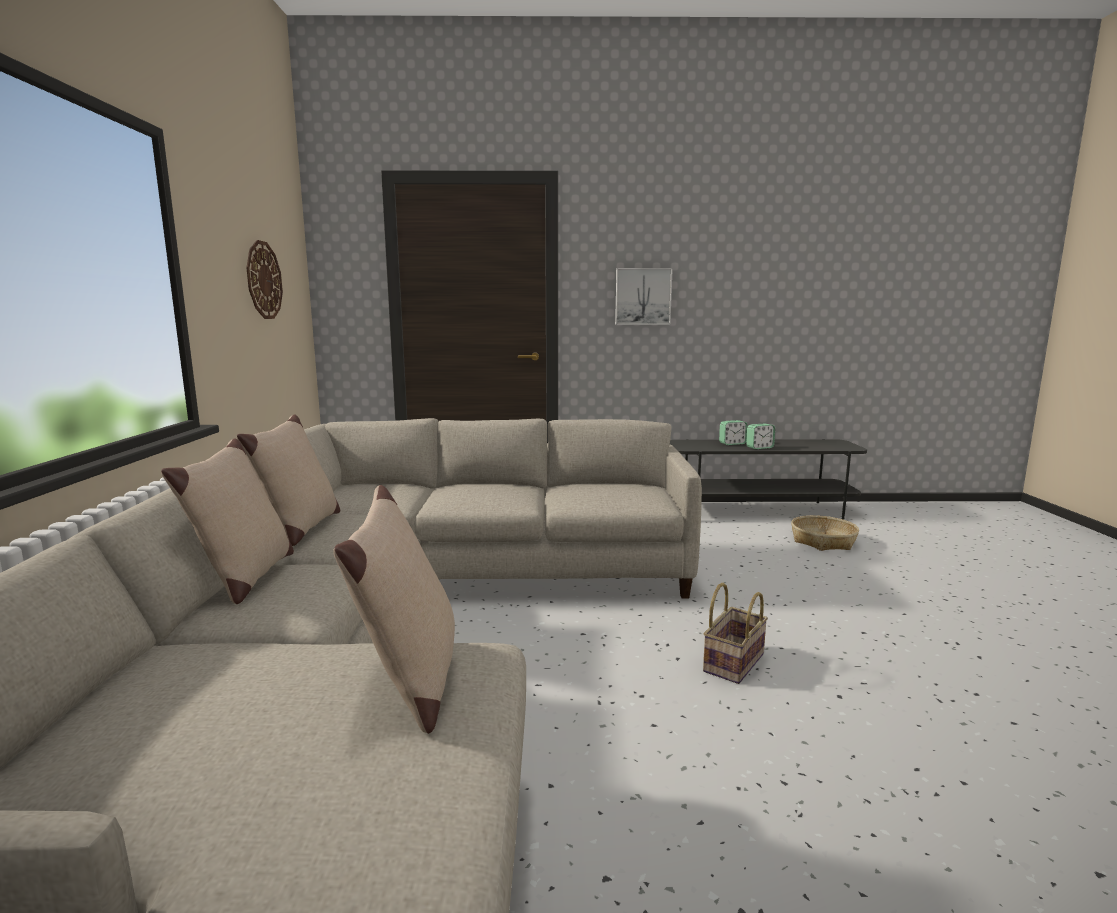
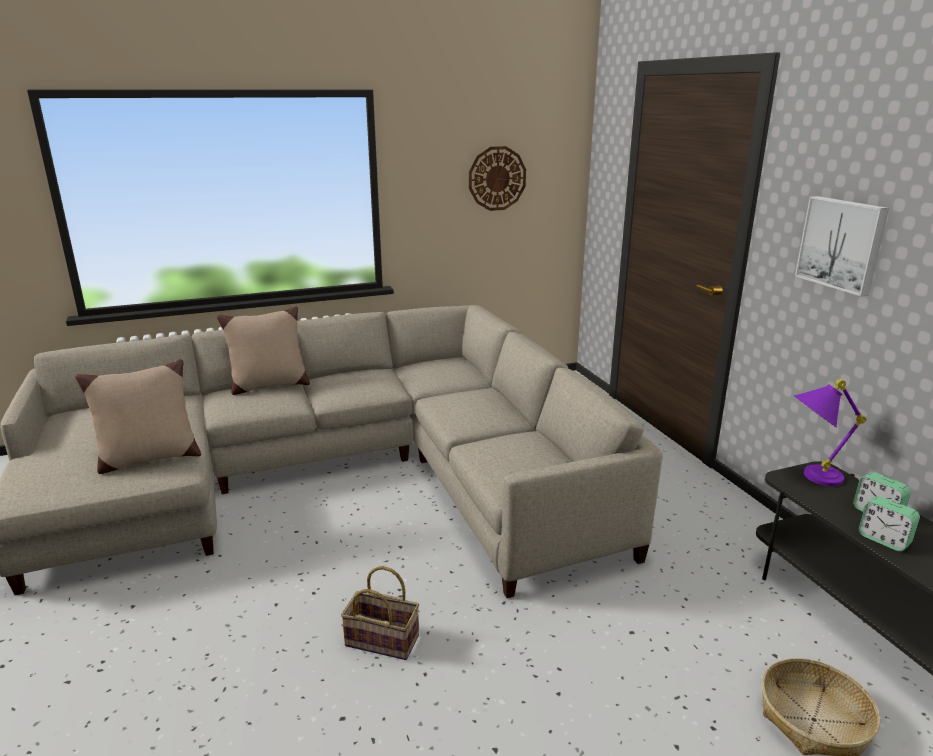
camera: 70 degrees right, 10 degrees up
(300, 529) = (349, 373): beige pillow -> none
(686, 444) = (809, 477): none -> purple table lamp

